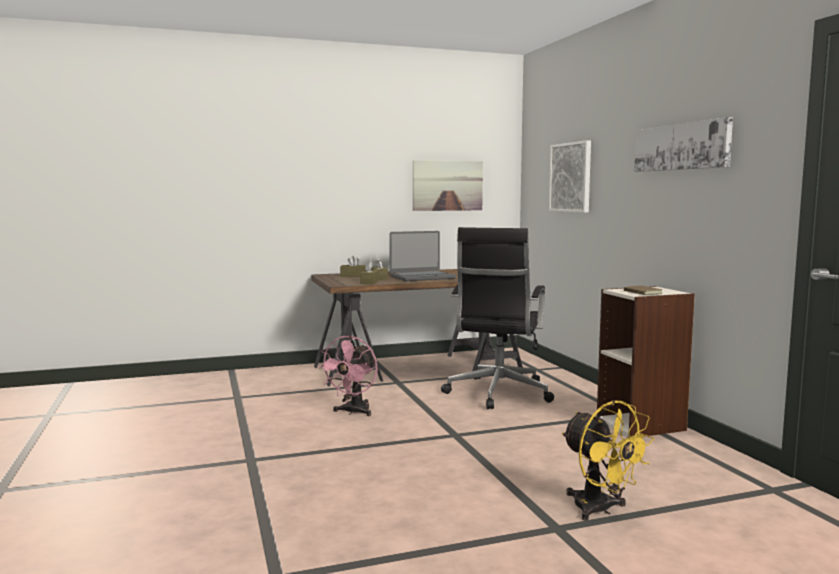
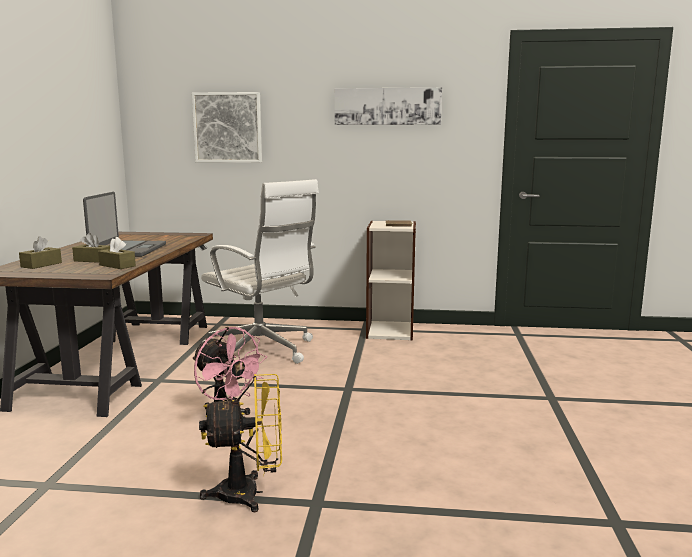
camera: 65 degrees left, 5 degrees up
(447, 185) = (75, 134): picture -> none
(497, 394) = (262, 351): black office chair -> white office chair
(600, 510) = (528, 379): yellow fan -> yellow fan (250, 493)

